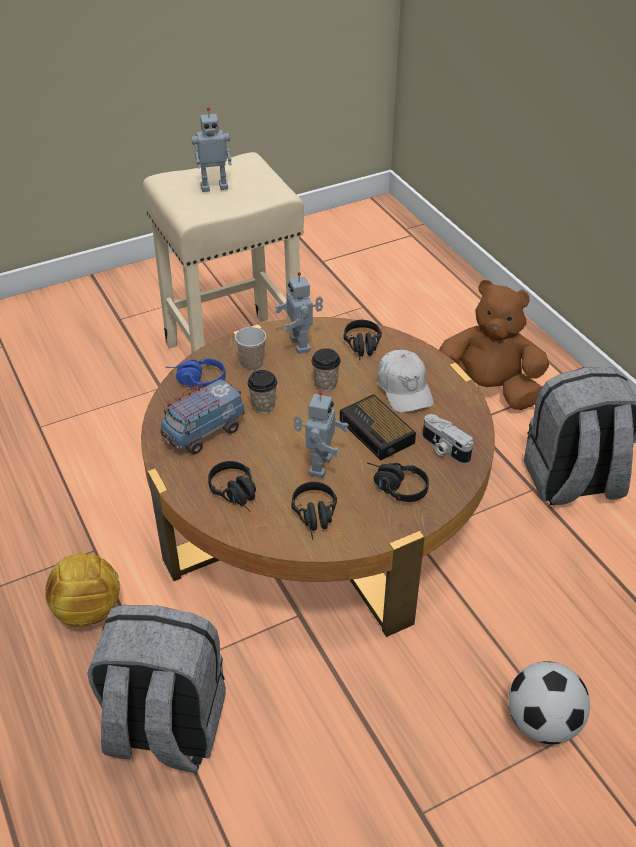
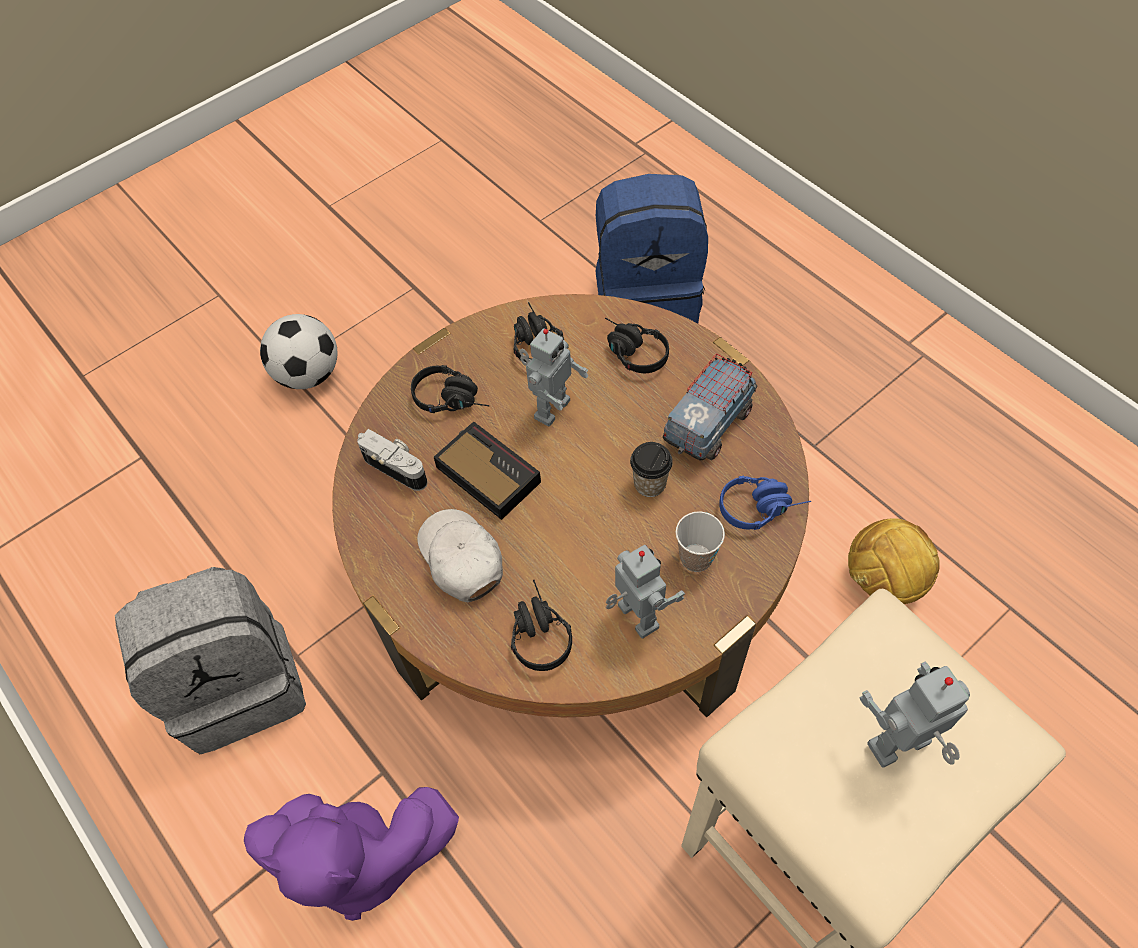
camera: 170 degrees right, 15 degrees up
(88, 610) = (778, 381): football -> football (883, 581)
(165, 728) = (647, 300): grey backpack -> blue backpack
(318, 465) = (550, 408): toy robot -> toy robot turned 150 degrees counterclockwise
(325, 384) = (576, 543): cup -> none
(486, 390) = (359, 857): brown plush toy -> purple plush toy

